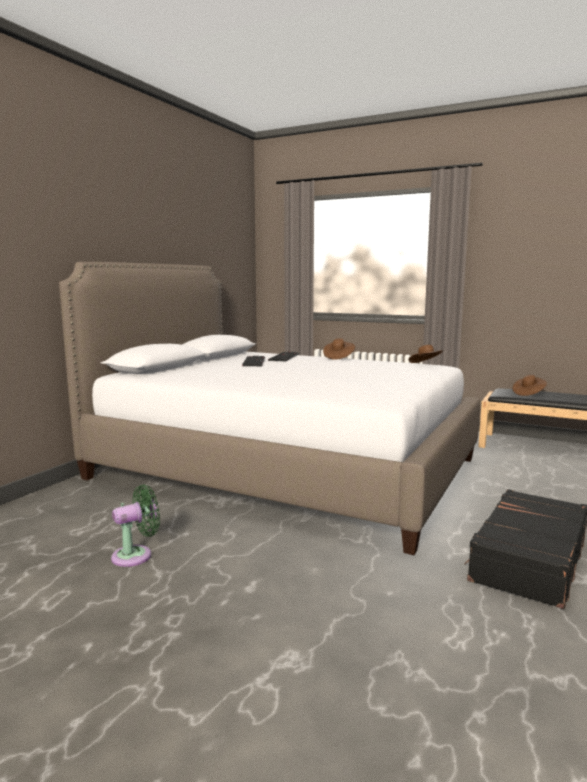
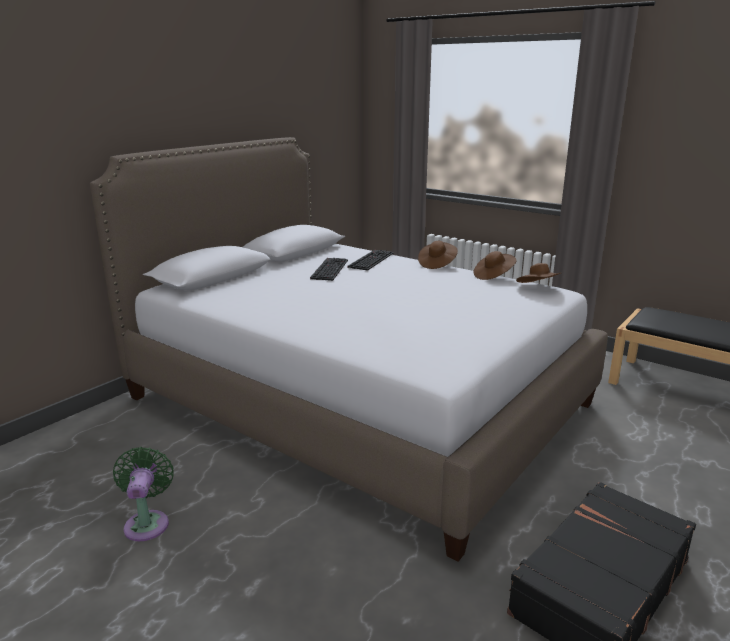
camera: 10 degrees right, 10 degrees up
(136, 555) = (147, 522): green fan -> green fan turned 75 degrees counterclockwise
(528, 393) = (683, 322): brown hat -> brown hat (493, 276)

